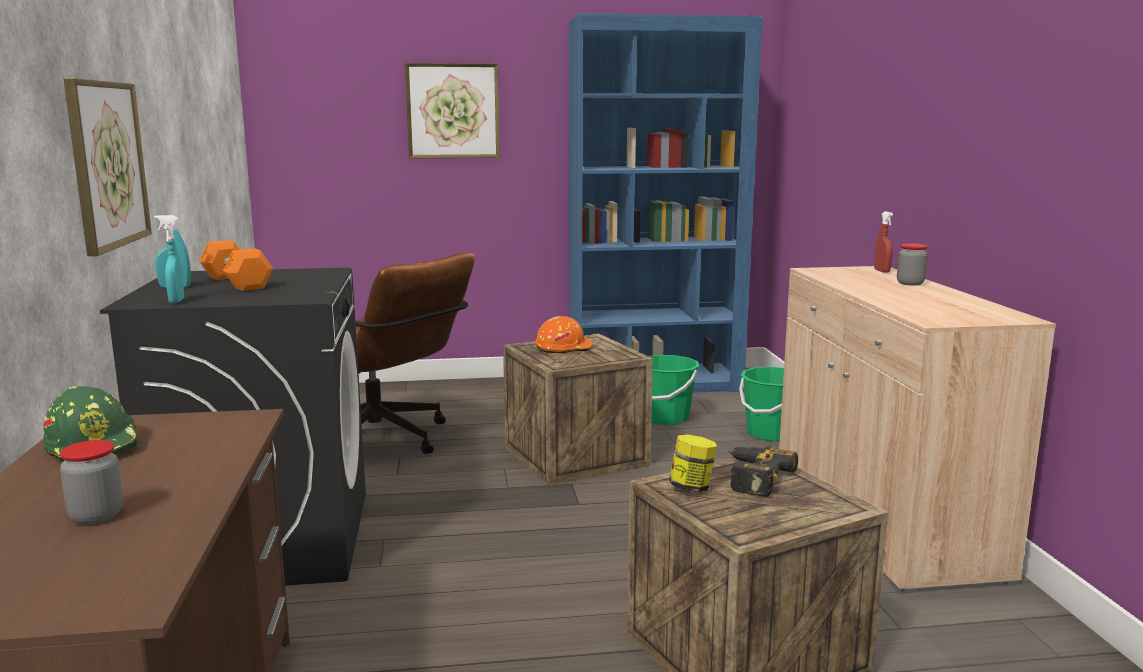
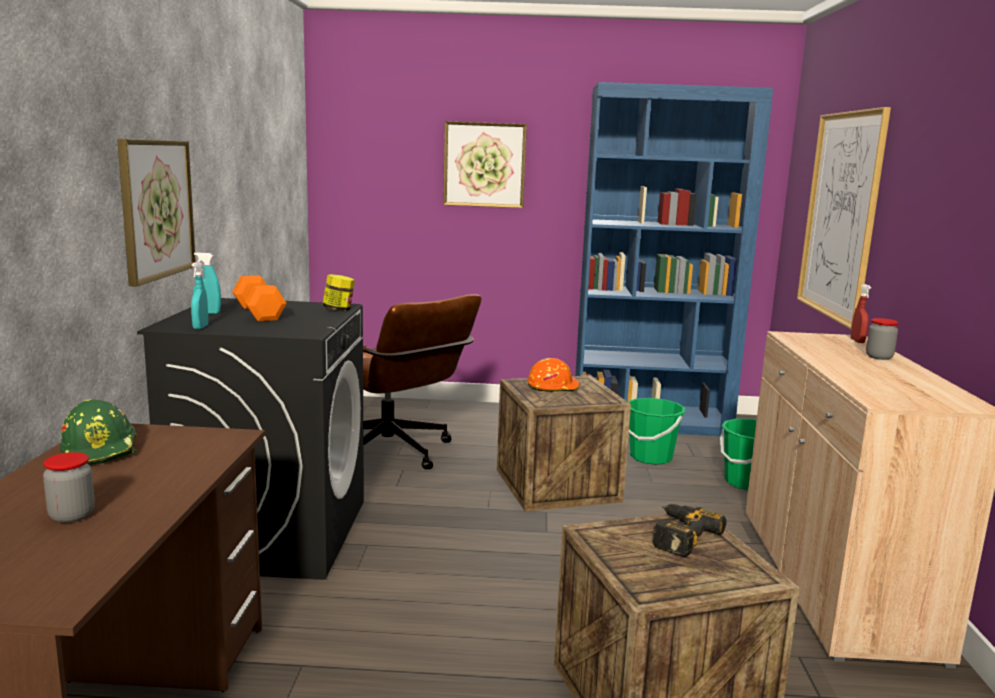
camera: 10 degrees right, 0 degrees up
(692, 488) = (617, 539): jar -> jar (338, 310)
(844, 146) = (840, 215): none -> picture

